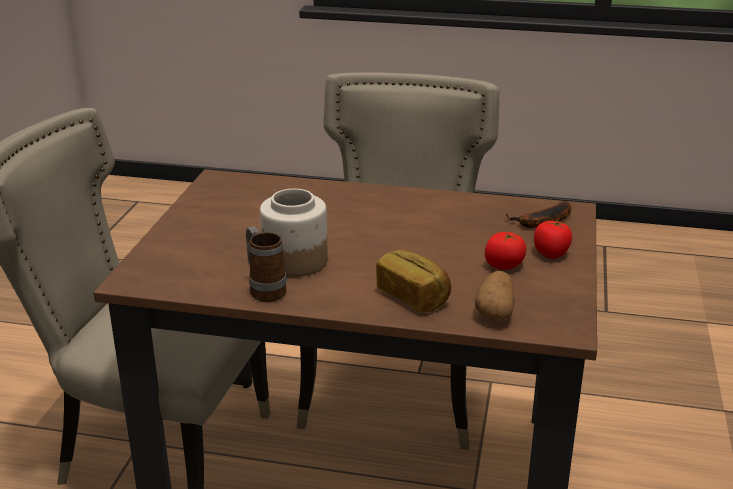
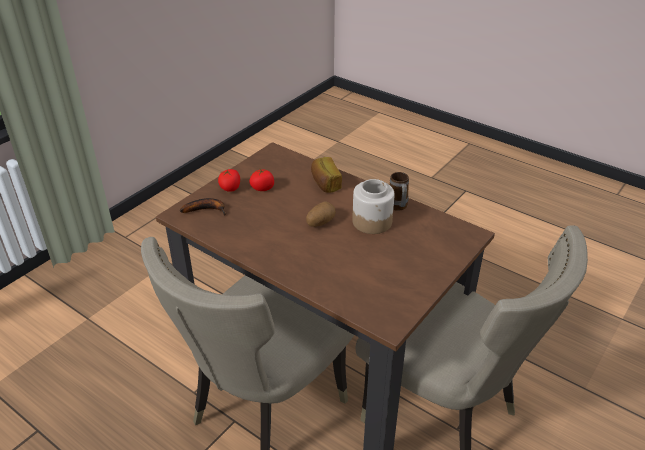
camera: 155 degrees left, 10 degrees up
(495, 312) = (295, 166): potato -> potato (320, 222)

